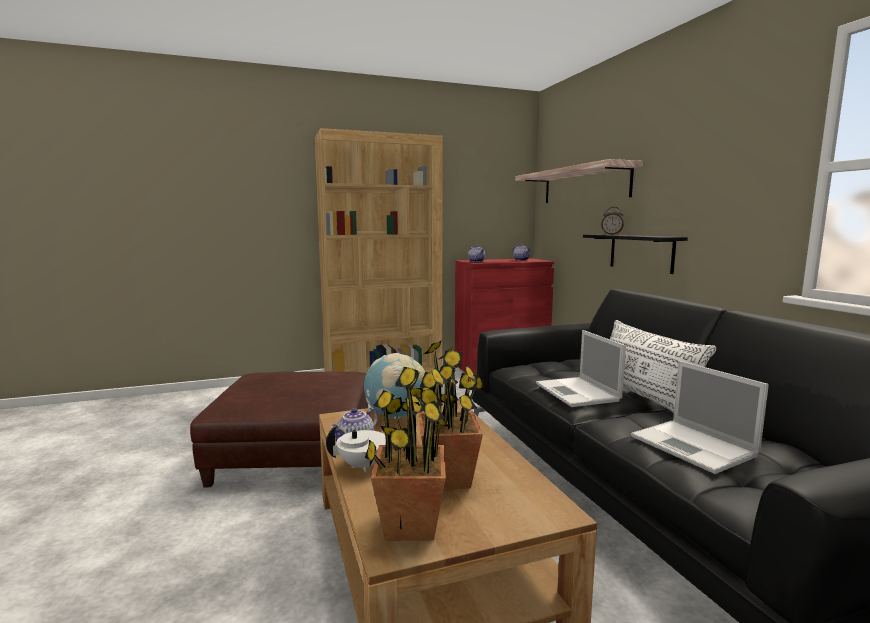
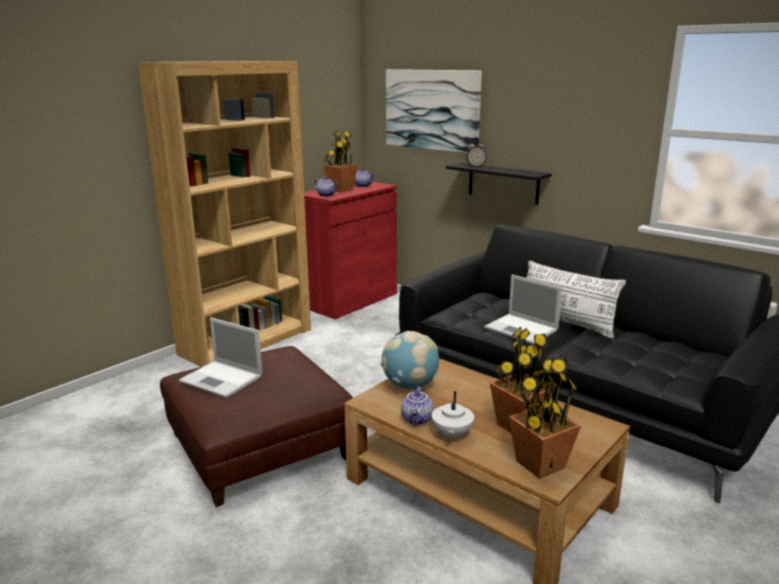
camera: 30 degrees left, 10 degrees up
(364, 465) = (451, 435): white teapot -> white teapot turned 150 degrees clockwise
(496, 260) = (340, 190): none -> potted plant
(584, 185) = (432, 110): shelf -> picture
(695, 446) = (634, 357): laptop -> laptop (222, 379)

